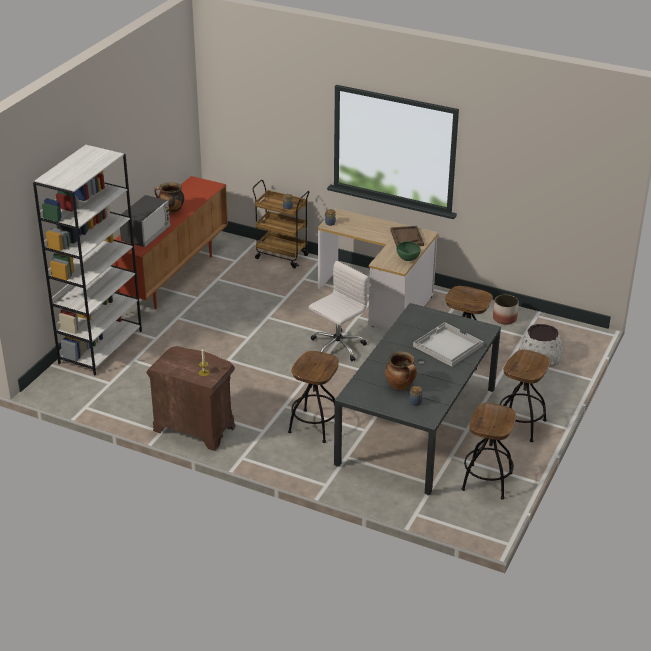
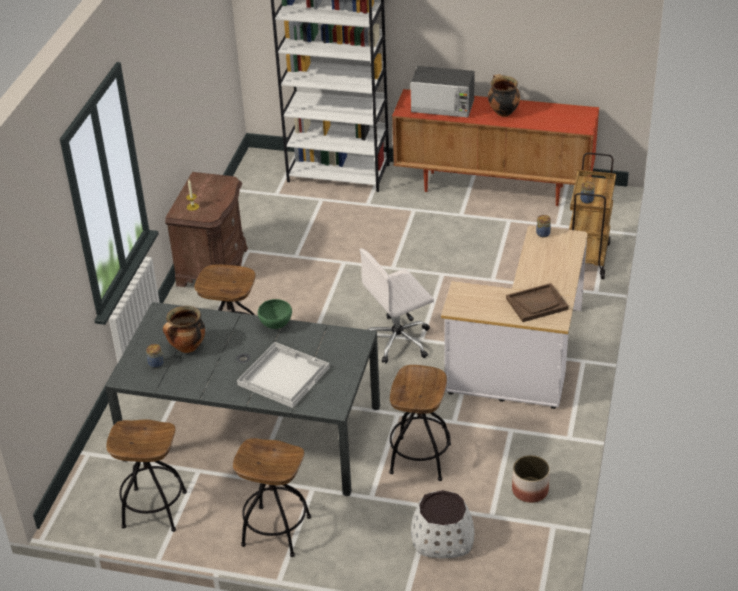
camera: 80 degrees right, 5 degrees up
(337, 347) = (399, 340): white office chair -> white office chair turned 120 degrees clockwise
(407, 259) = (478, 312): green bowl -> green bowl (276, 325)

